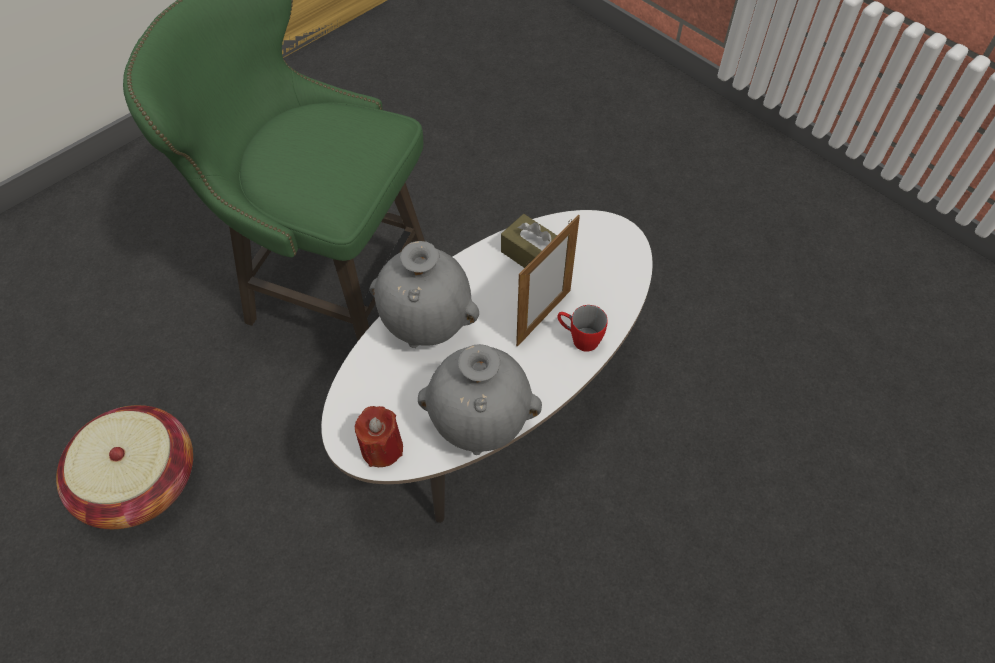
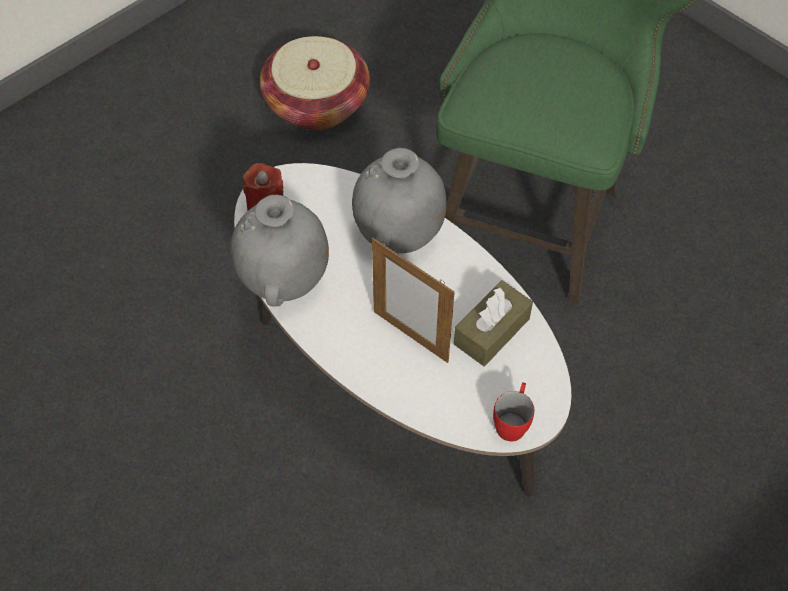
camera: 90 degrees right, 0 degrees up
(579, 338) = (383, 368): red mug -> red mug (512, 421)

